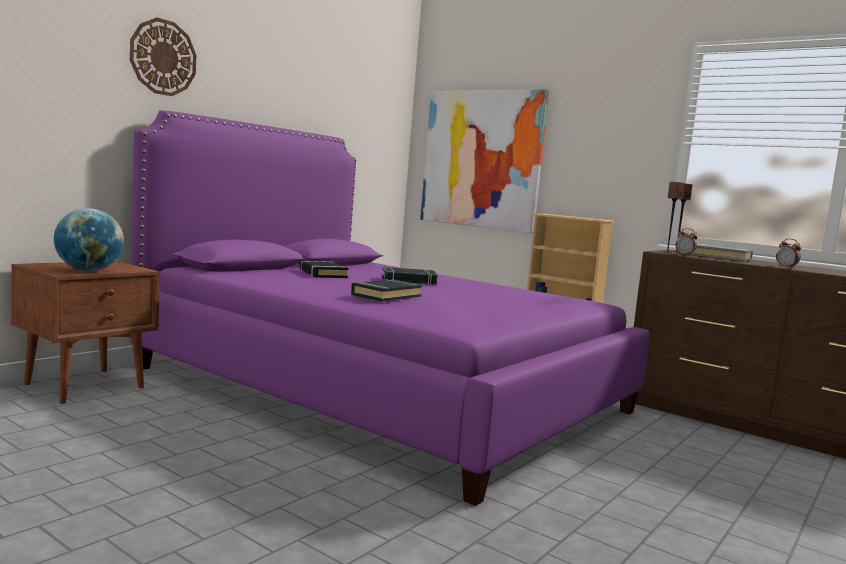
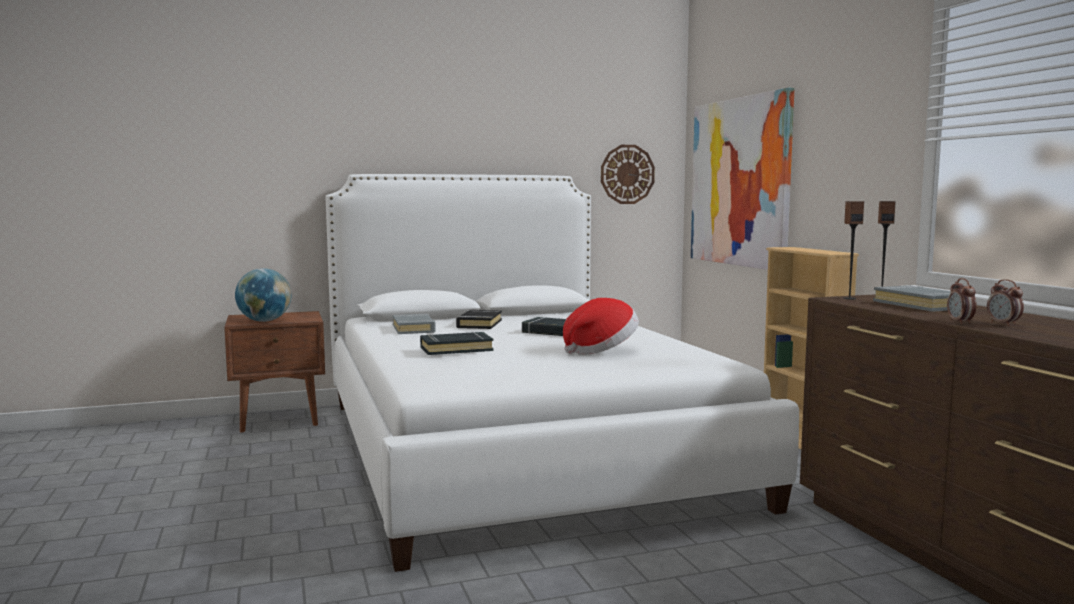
camera: 35 degrees right, 0 degrees up
(163, 57) = (355, 126): wall clock -> wall clock (627, 174)
(277, 278) = (413, 329): none -> grey book
(380, 389) = (517, 449): purple bed -> white bed
(489, 294) = (601, 350): none -> hat
(684, 255) = (855, 303): alarm clock -> alarm clock (1003, 324)

